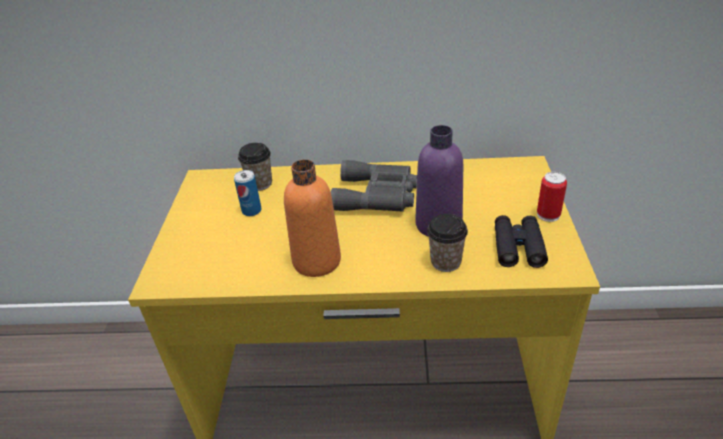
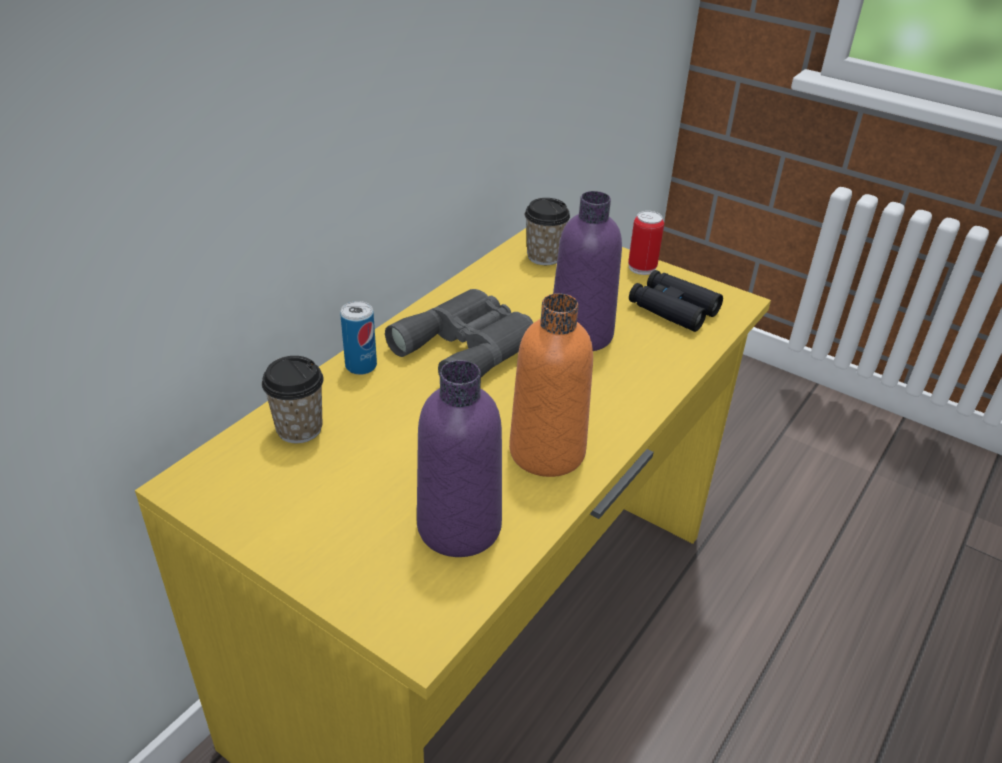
camera: 60 degrees left, 0 degrees up
(234, 260) = (459, 527): none -> purple bottle
(251, 211) = (359, 464): can -> can (361, 366)
(445, 262) = (650, 361): cup -> cup (544, 257)

